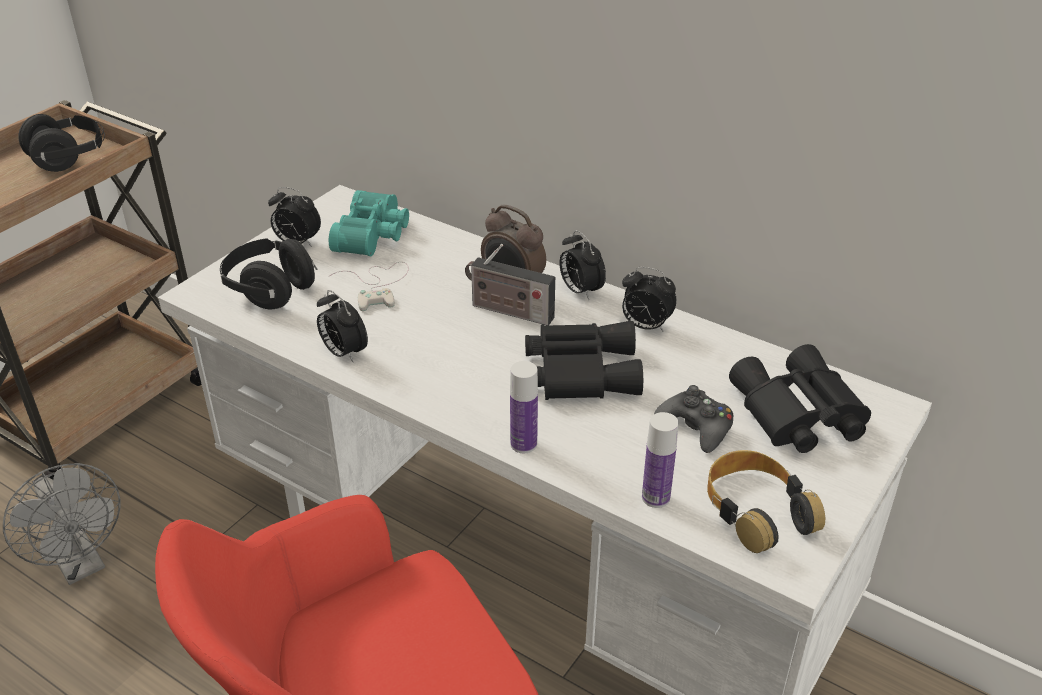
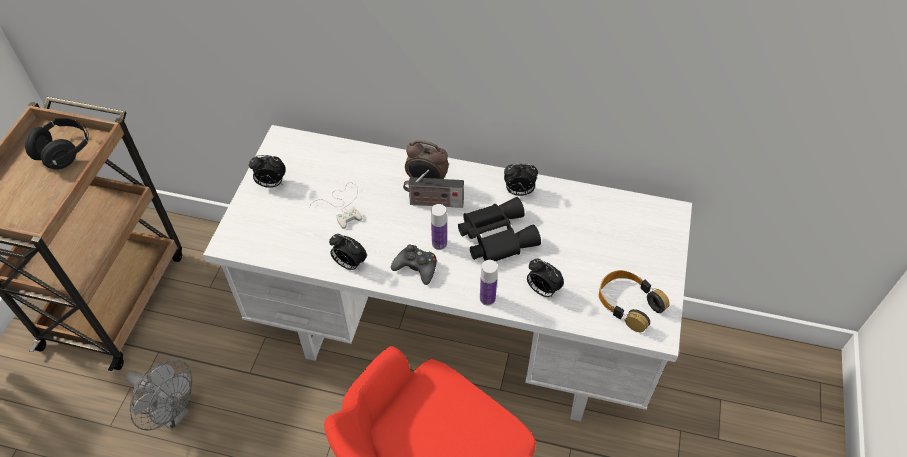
camera: 20 degrees left, 15 degrees up
(270, 290) = (275, 228): black headphones -> none
(374, 235) = (319, 164): turquoise binoculars -> none
(580, 291) = (469, 174): alarm clock -> alarm clock (542, 290)
(655, 497) = (574, 312): bottle -> bottle (439, 243)
(696, 427) = (576, 257): black game controller -> black game controller (416, 267)
(797, 414) = (626, 232): black binoculars -> none

